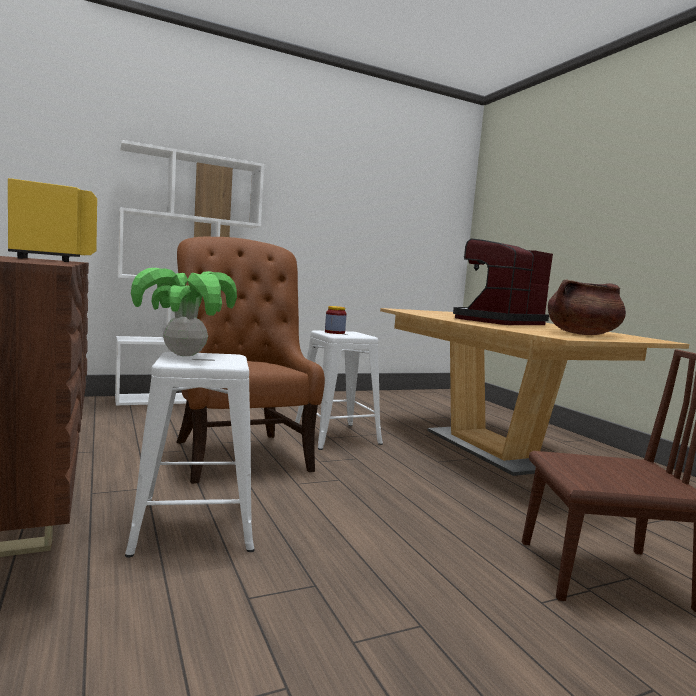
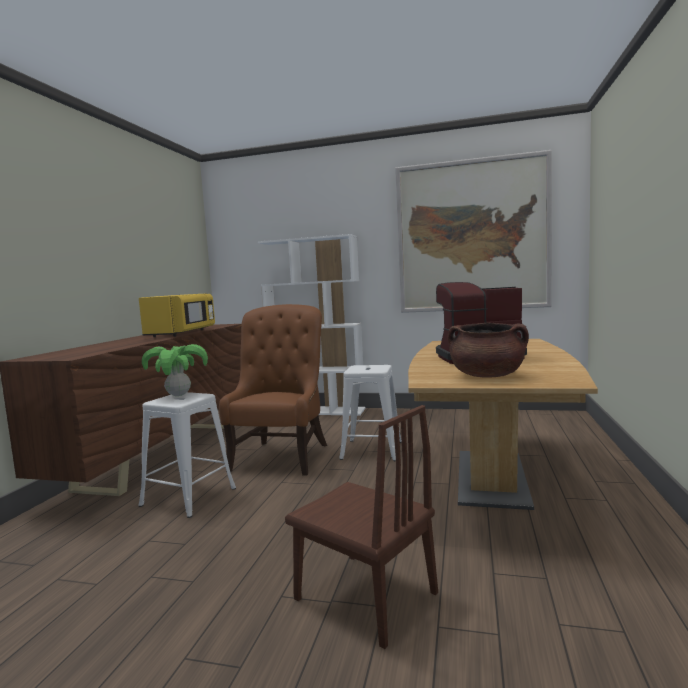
camera: 40 degrees right, 0 degrees up
(334, 332) = (362, 367): jar -> none
(378, 200) = (471, 236): none -> picture

